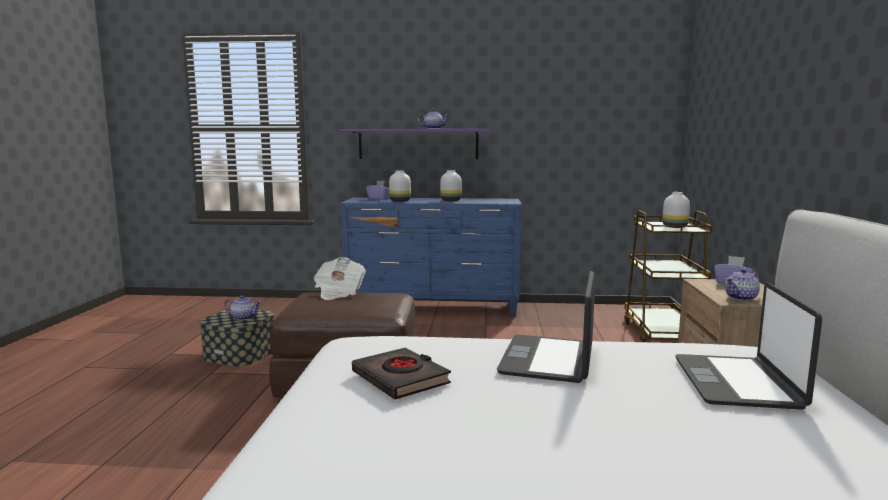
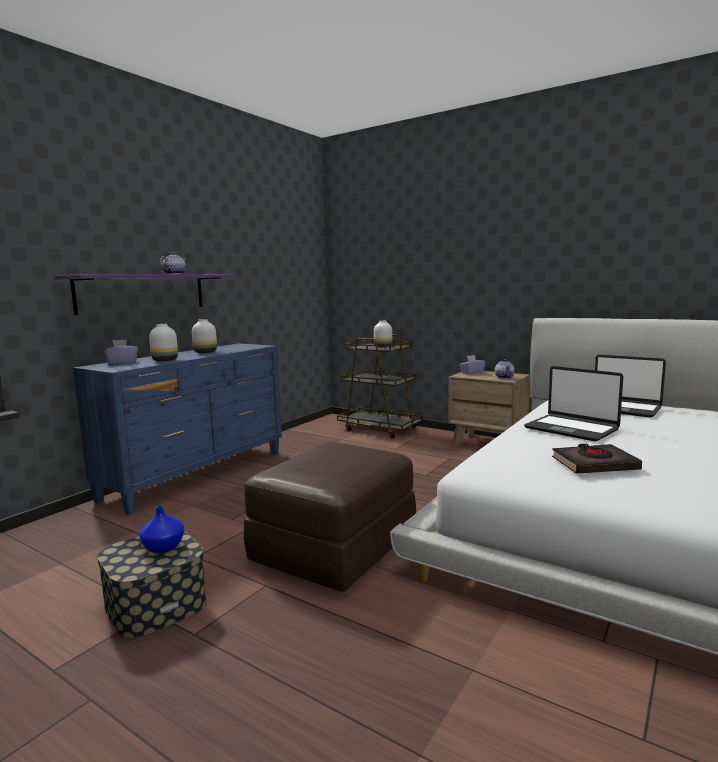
camera: 60 degrees left, 0 degrees up
(243, 317) = (162, 548): teapot -> blue vase
(338, 293) = (293, 460): newspaper -> none

